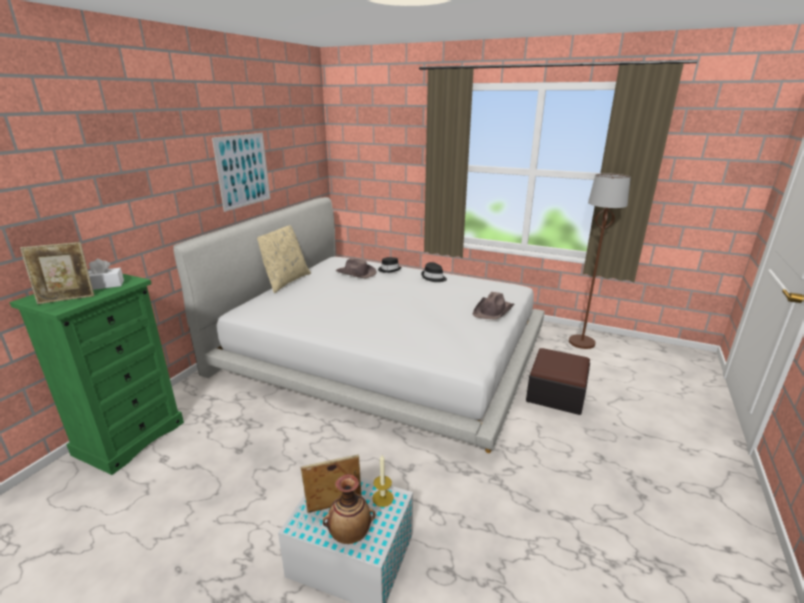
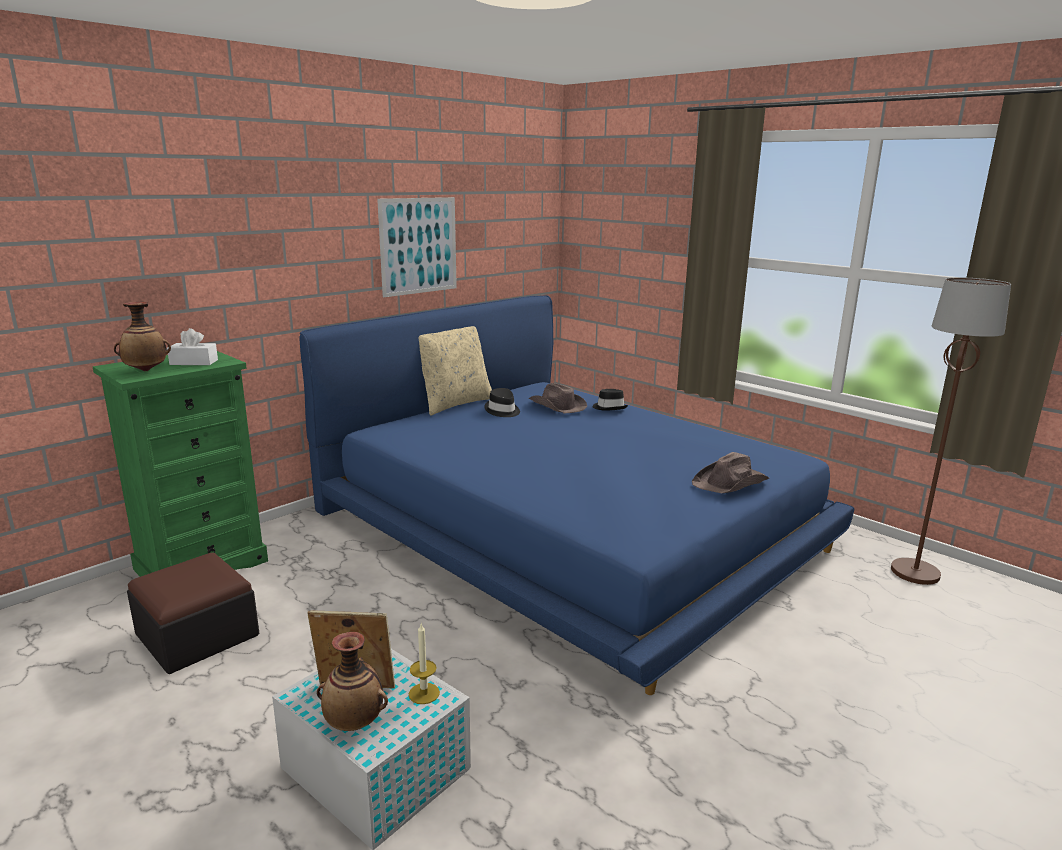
camera: 20 degrees right, 5 degrees down
(67, 299) = (146, 370): picture frame -> vase
(382, 352) = (568, 527): white bed -> blue bed
(433, 277) = (669, 426): black hat -> black hat (502, 411)
(556, 394) = (817, 639): ottoman -> ottoman (197, 635)

